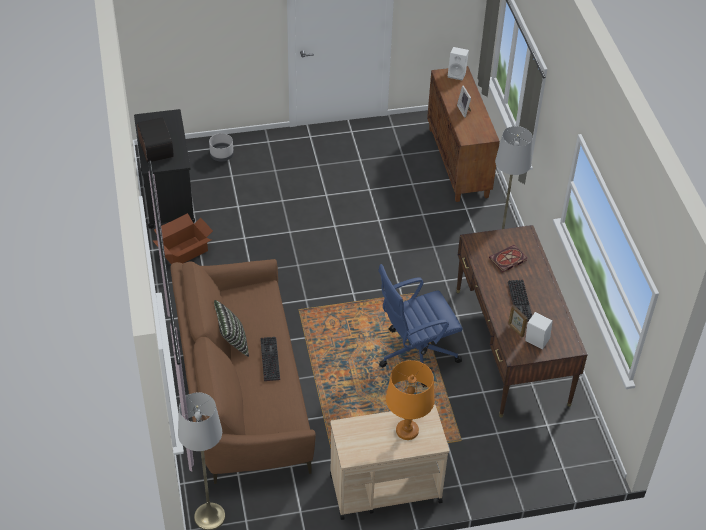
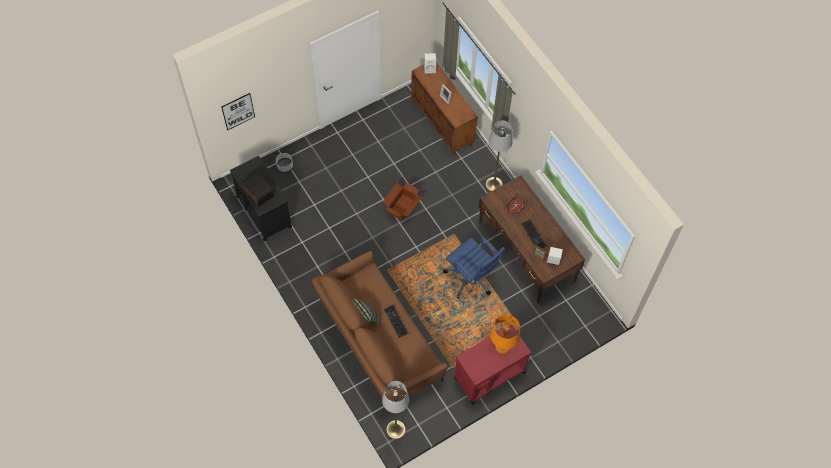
camera: 20 degrees left, 15 degrees up
(168, 34) = (238, 111): none -> picture
(185, 252) = (296, 251): cardboard box -> cardboard box (402, 207)
(384, 488) = (489, 375): beige cart -> red cart
(415, 354) = (471, 278): blue office chair -> blue office chair turned 90 degrees counterclockwise

